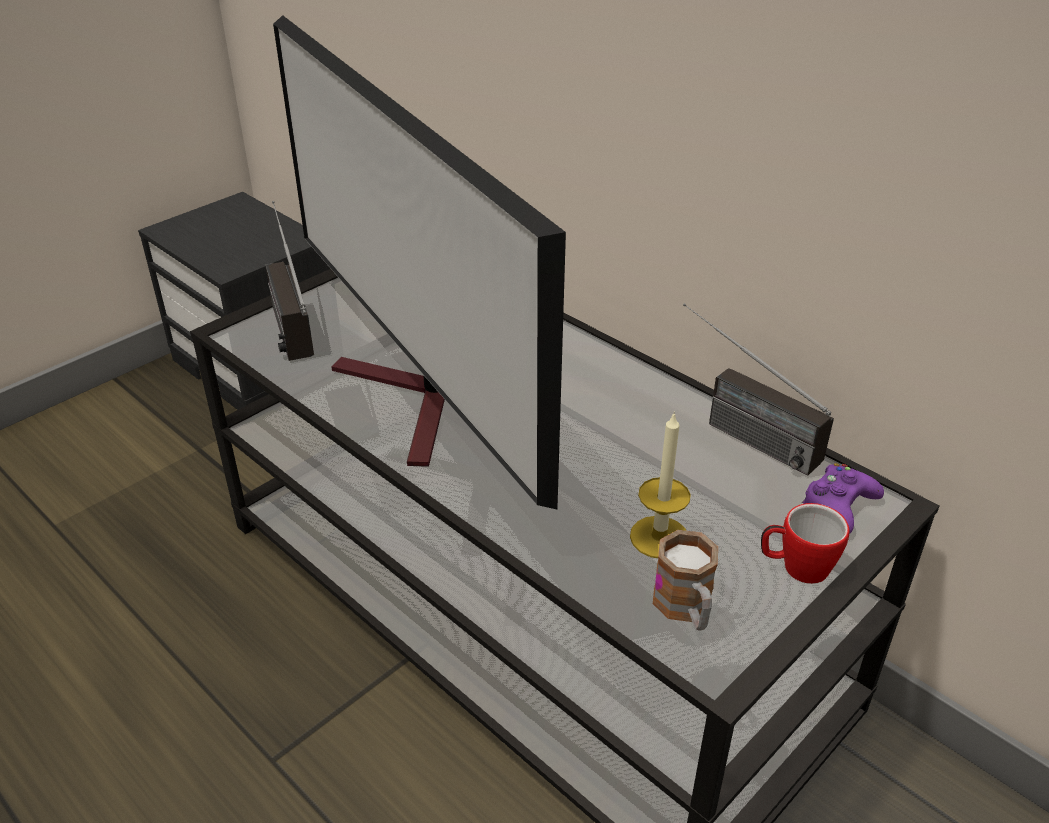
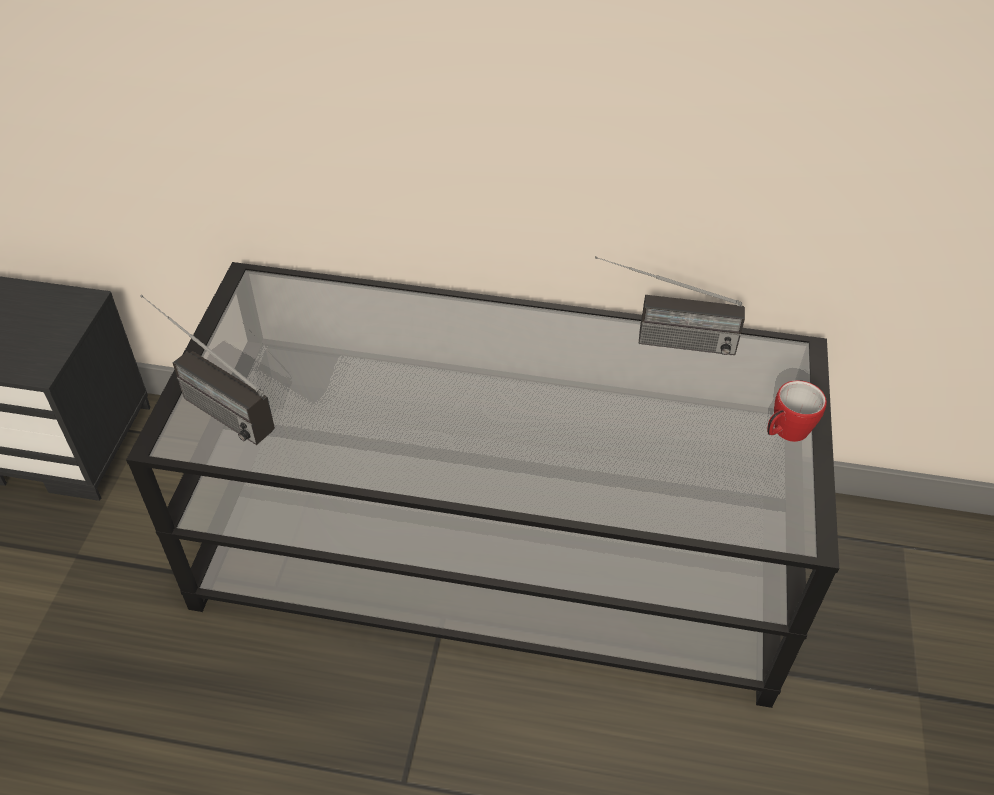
camera: 35 degrees left, 10 degrees up
(413, 404) = (407, 434): television -> none
(659, 537) = (684, 455): candle -> none
(686, 609) = (747, 501): mug -> none
(838, 505) = (771, 369): purple game controller -> none

